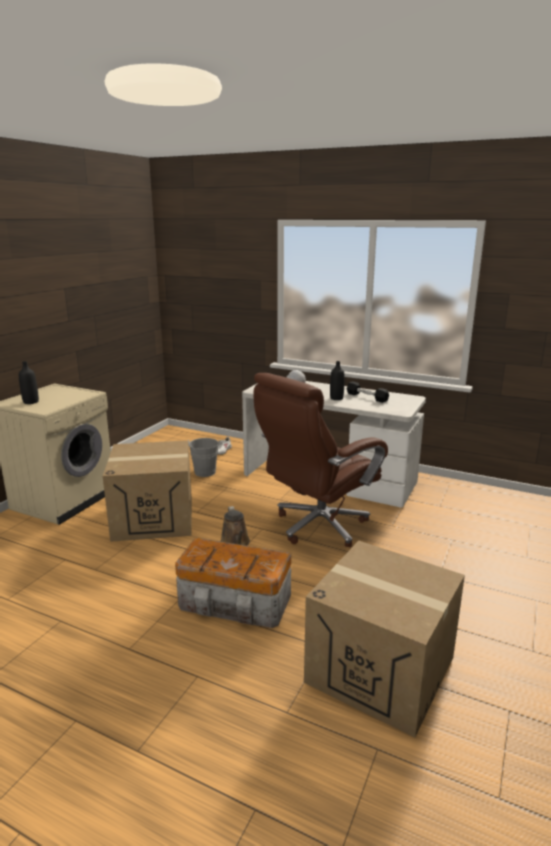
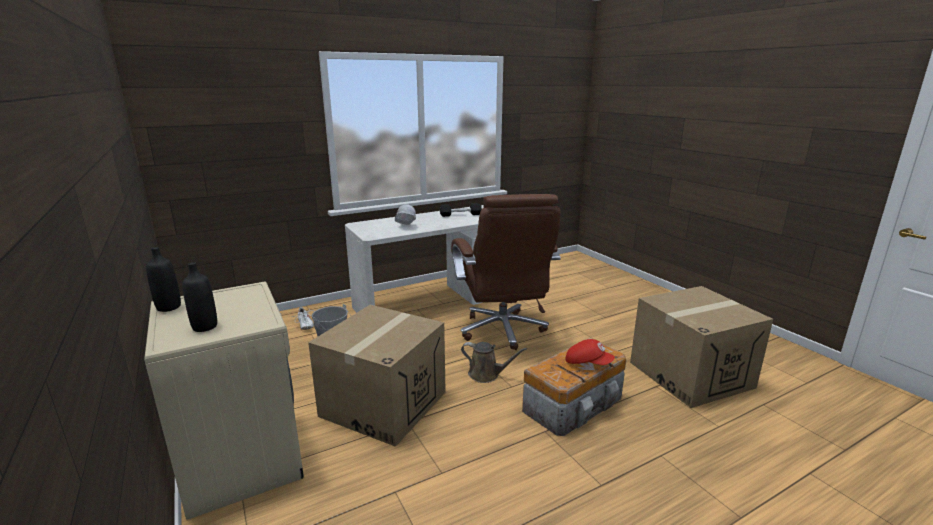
camera: 55 degrees left, 0 degrees up
(234, 563) = (588, 363): none -> red cap
(336, 398) = (446, 221): black bottle -> black bottle (168, 307)

